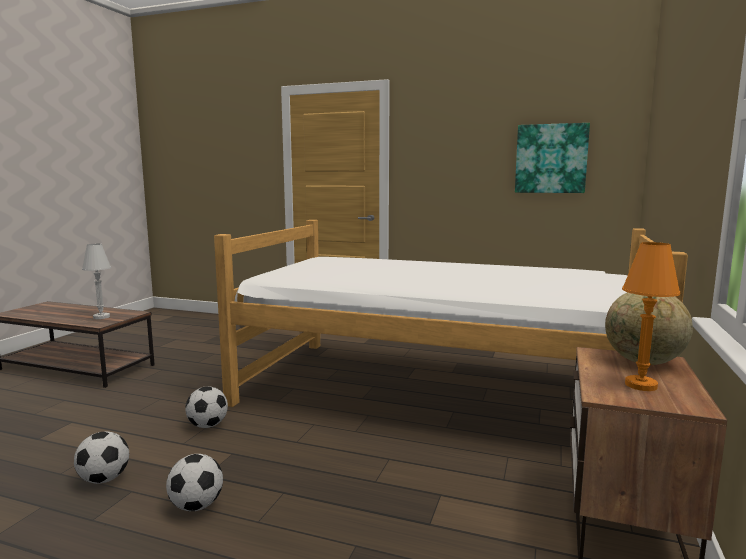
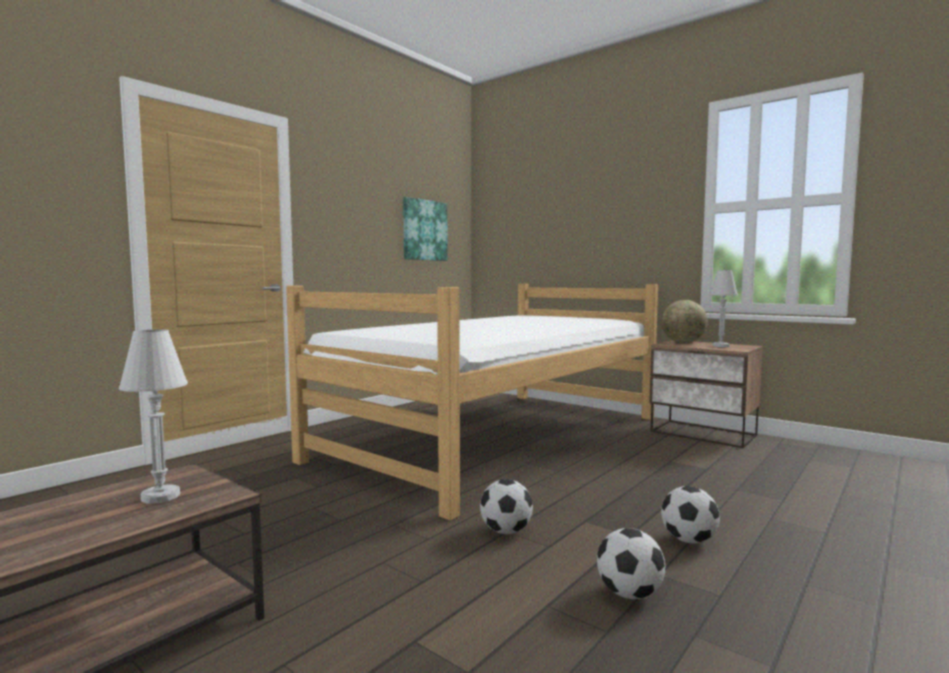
camera: 70 degrees left, 5 degrees down
(640, 385) = (721, 346): orange table lamp -> white table lamp

